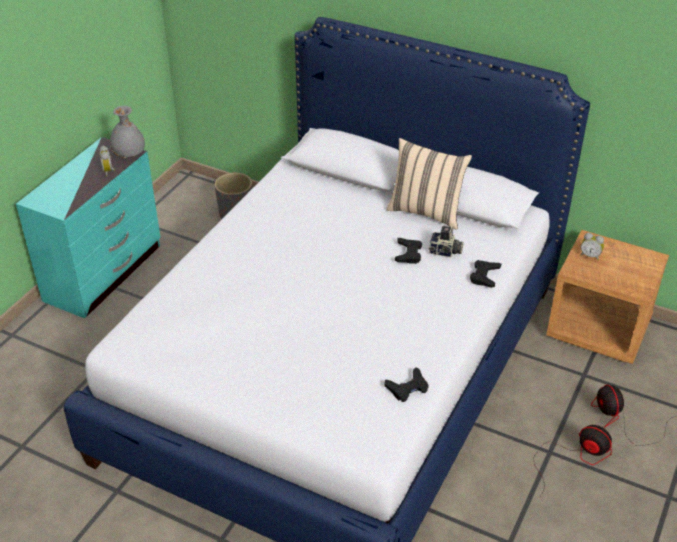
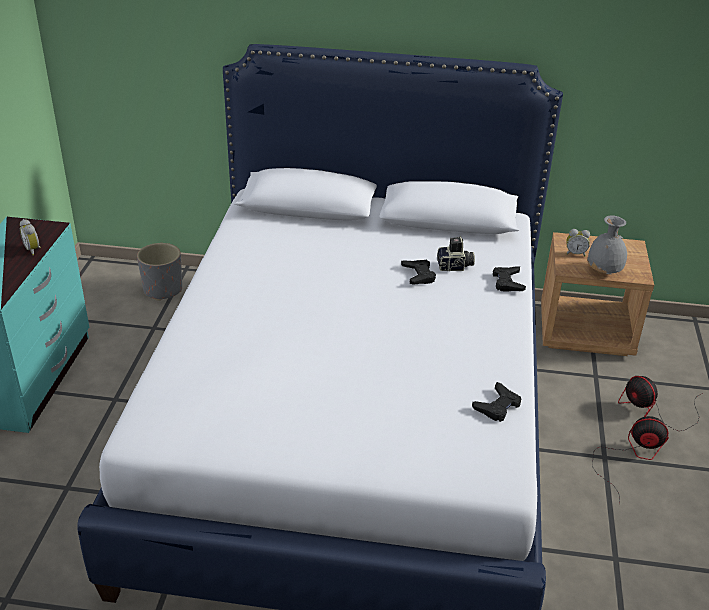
camera: 20 degrees left, 5 degrees down
(129, 155) = (51, 230): grey vase -> grey vase (604, 272)
(426, 212) = (413, 233): beige pillow -> none

